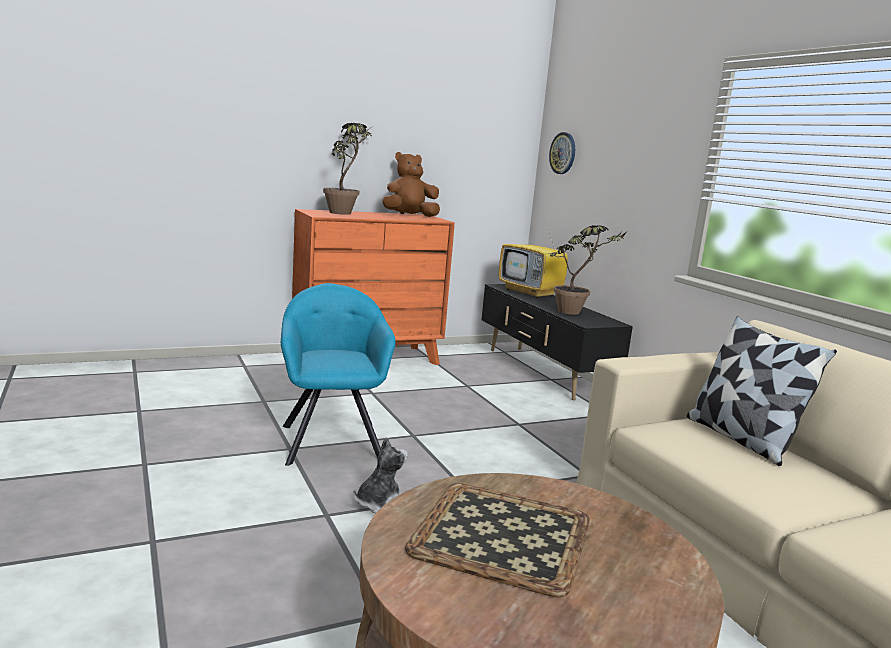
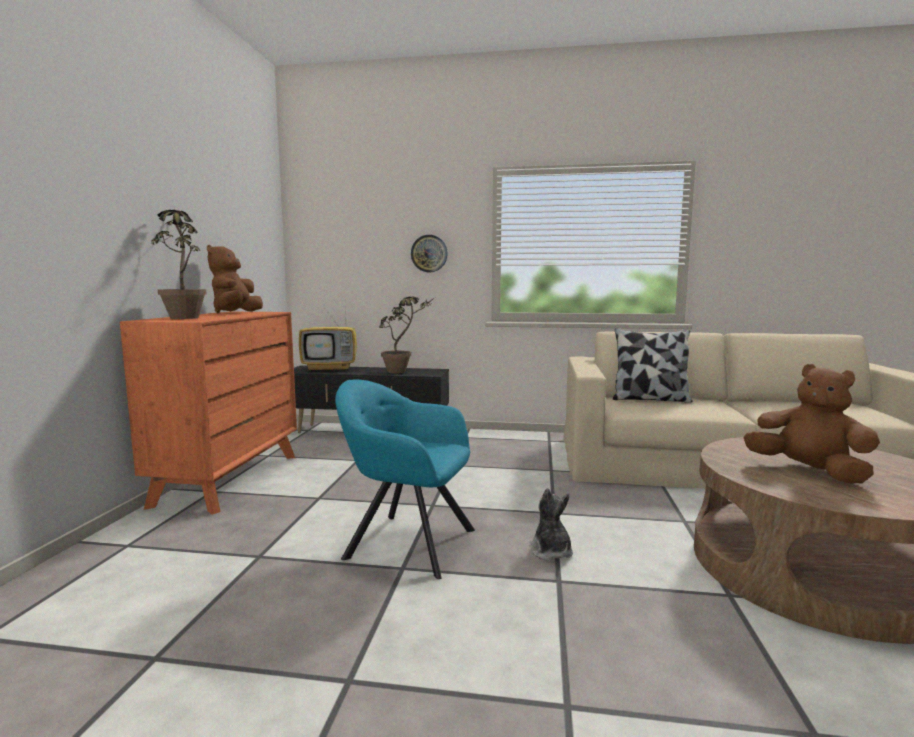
camera: 55 degrees left, 5 degrees down
(503, 537) = (808, 472): tray -> brown plush toy
(563, 153) = (323, 243): wall clock -> wall clock (429, 253)

